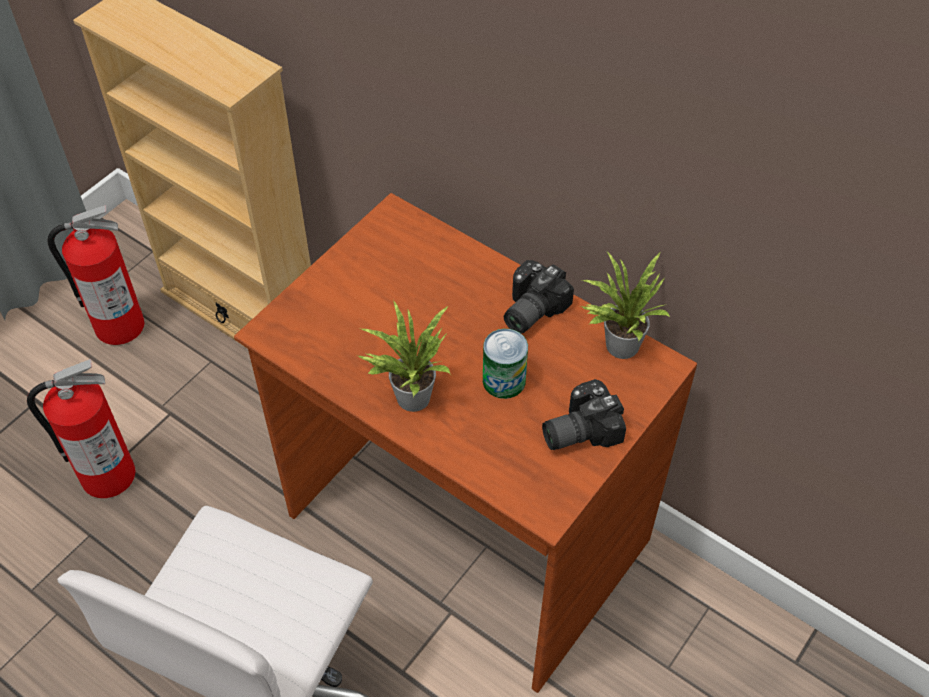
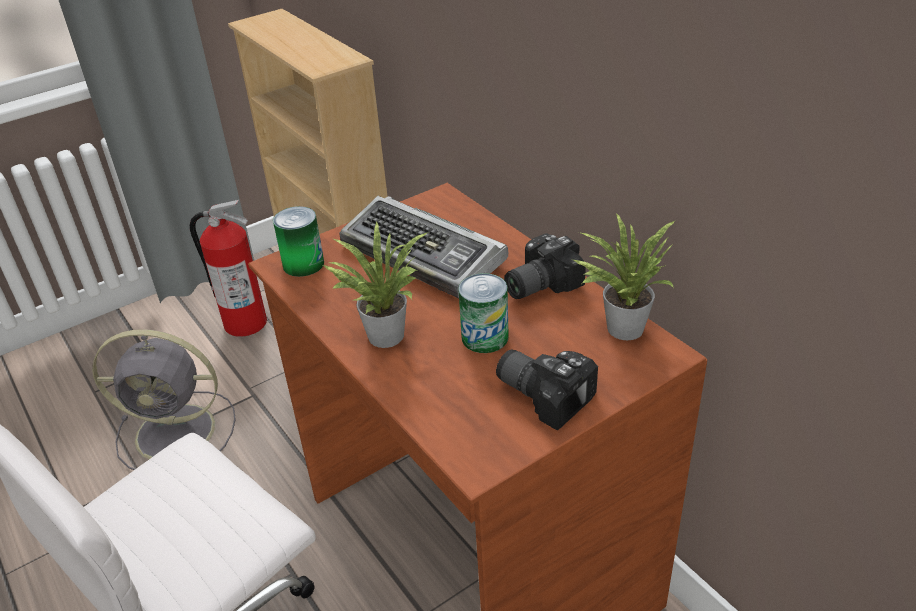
camera: 20 degrees right, 15 degrees down
(107, 475) = (179, 432): fire extinguisher -> grey fan
(293, 327) = (303, 264): none -> can
(409, 294) = (425, 255): none -> keyboard
(577, 429) = (545, 393): camera -> camera turned 45 degrees clockwise

